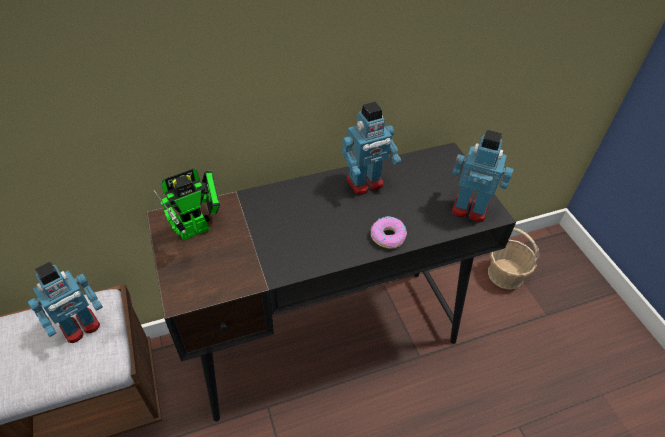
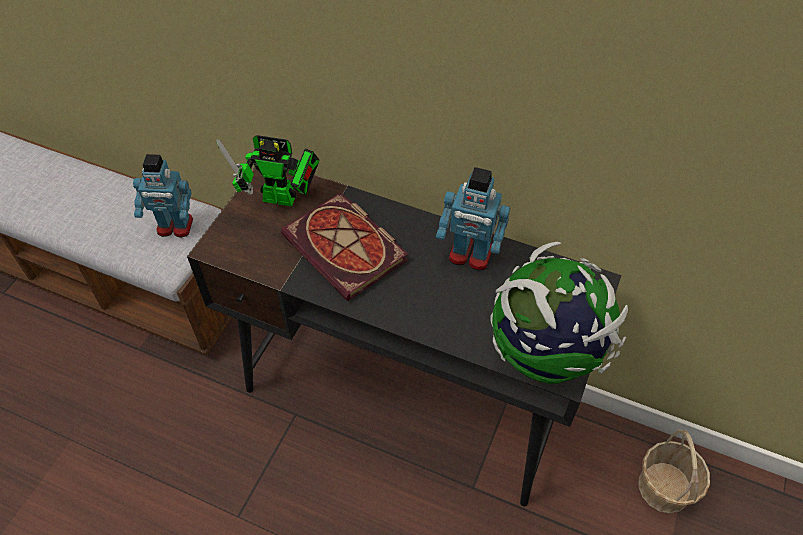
camera: 45 degrees right, 5 degrees up
(285, 230) = (348, 249): none -> book
(388, 236) = (431, 320): donut -> none
(469, 208) = (546, 353): toy robot -> globe

